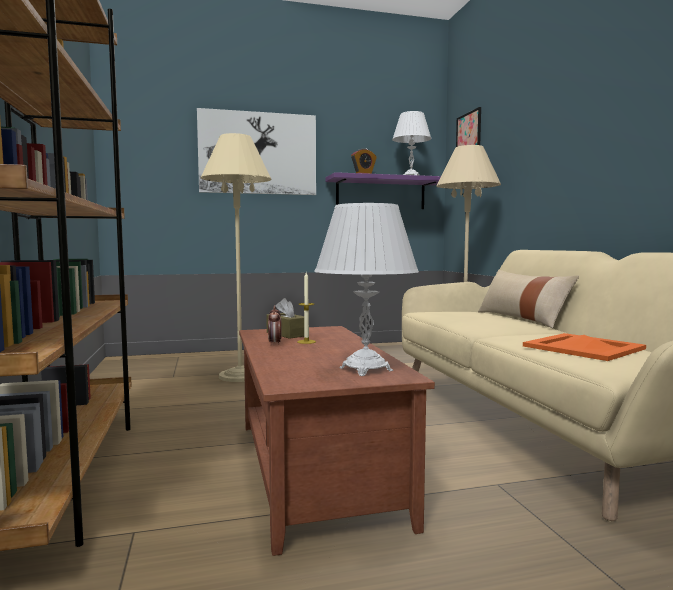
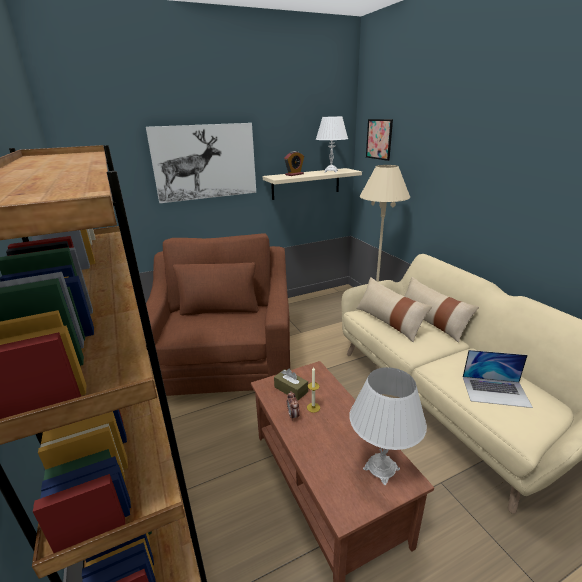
camera: 10 degrees left, 20 degrees up
(240, 376) = (224, 359): beige floor lamp -> brown armchair
(381, 193) = (306, 183): purple shelf -> beige shelf
(459, 315) = (389, 321): none -> beige pillow
(584, 347) = (495, 391): orange tray -> laptop

